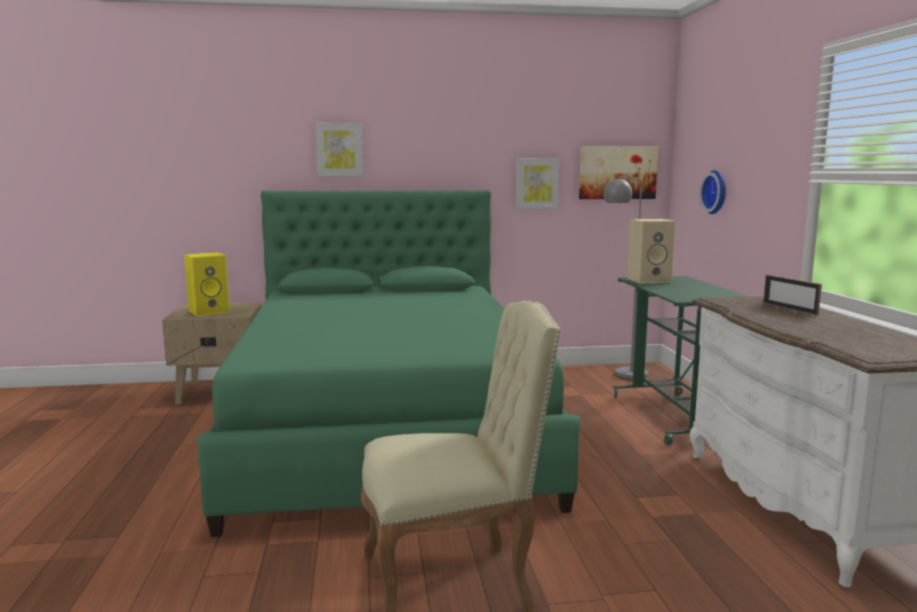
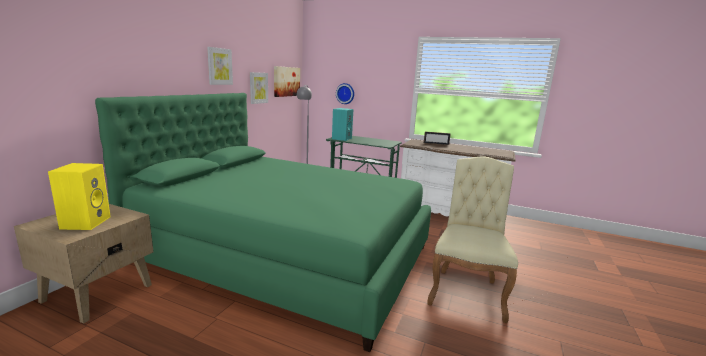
camera: 60 degrees left, 5 degrees up
(339, 149) = (151, 60): picture -> picture (219, 66)
(649, 280) = (341, 138): beige speaker -> turquoise speaker

